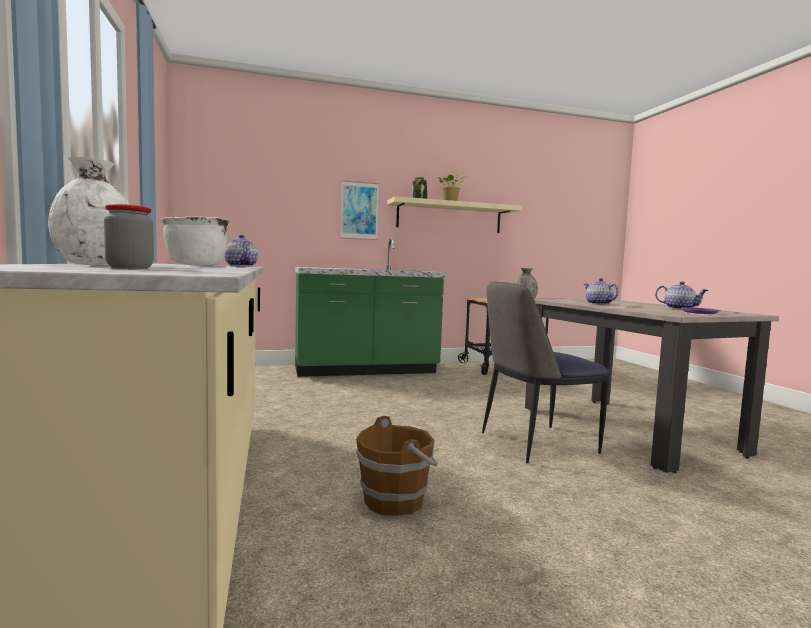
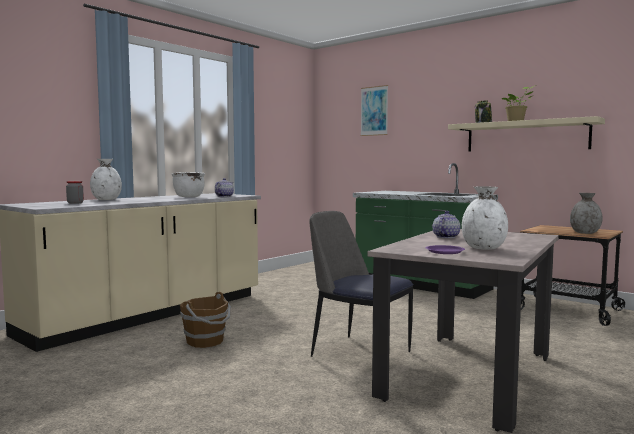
camera: 55 degrees right, 0 degrees up
(359, 210) = (435, 138): picture -> picture (374, 111)
(680, 308) = (484, 248): teapot -> white vase

